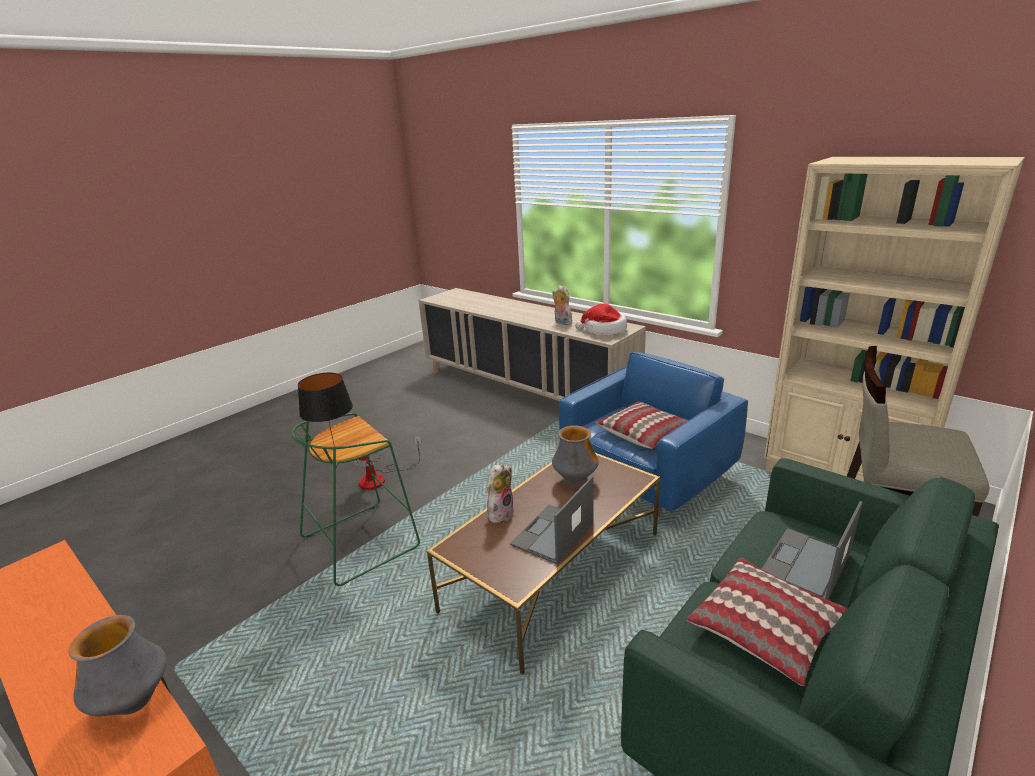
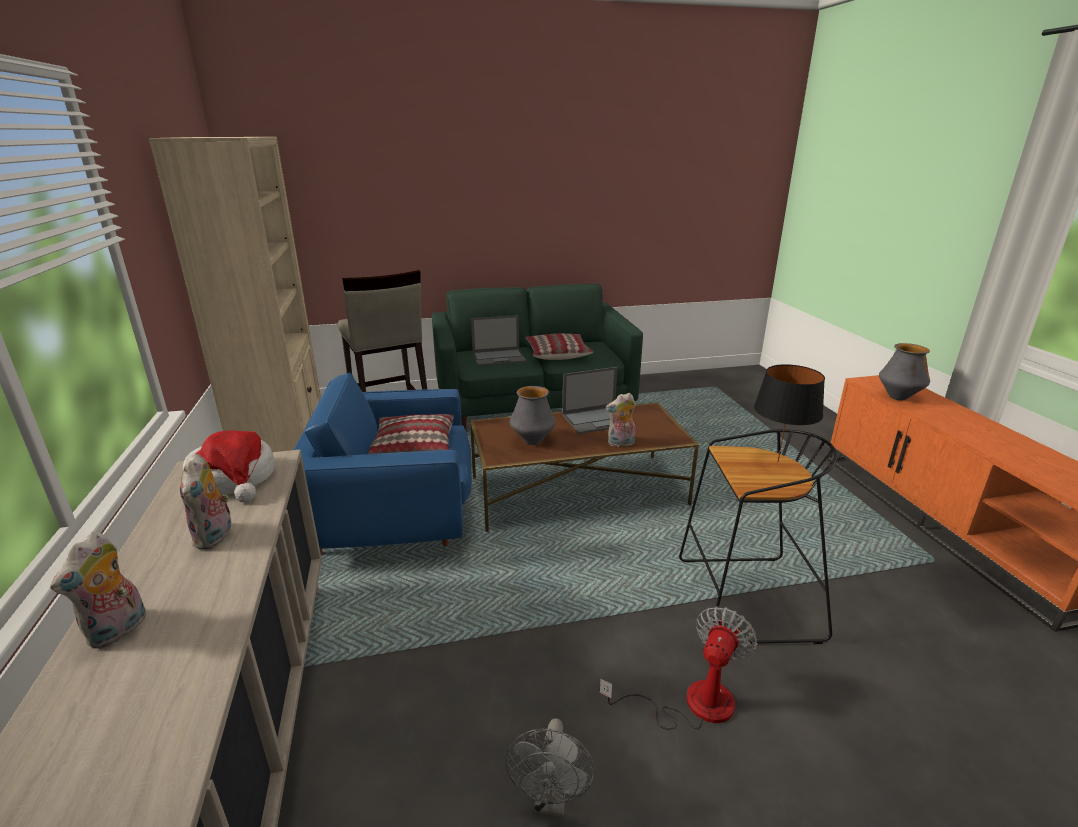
camera: 145 degrees left, 0 degrees up
(362, 541) = (745, 600): green stool -> black stool
(424, 433) = (551, 800): none -> grey fan
(535, 309) = (118, 631): none -> plush toy

